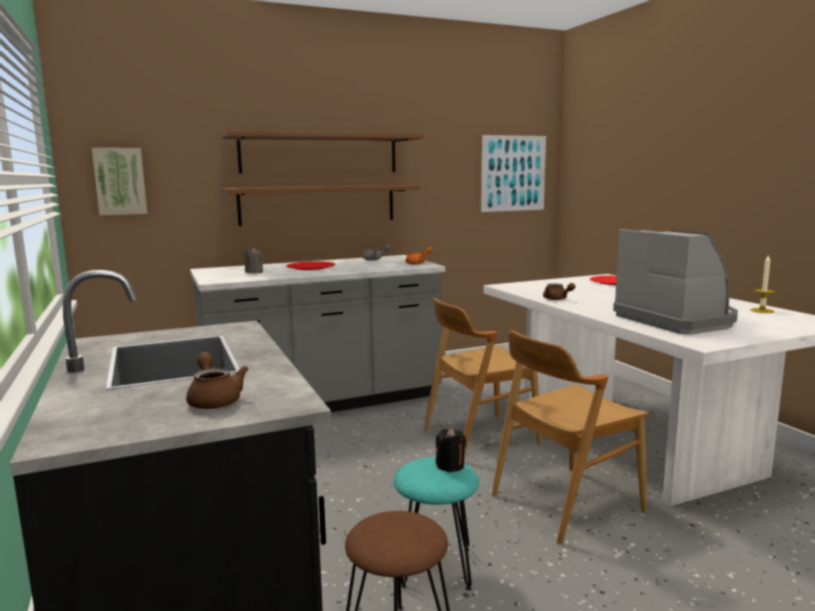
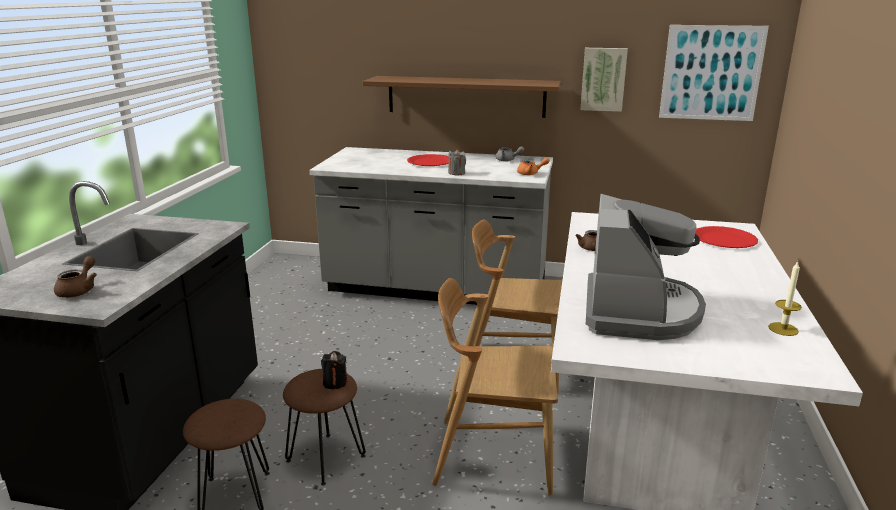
camera: 35 degrees right, 10 degrees up
(120, 181) = (297, 66): picture -> picture (603, 79)
(254, 272) = (376, 160): grey candle -> grey candle (456, 173)
(320, 154) = (470, 45): brown shelf -> none
(435, 567) = (325, 458): turquoise stool -> brown stool

